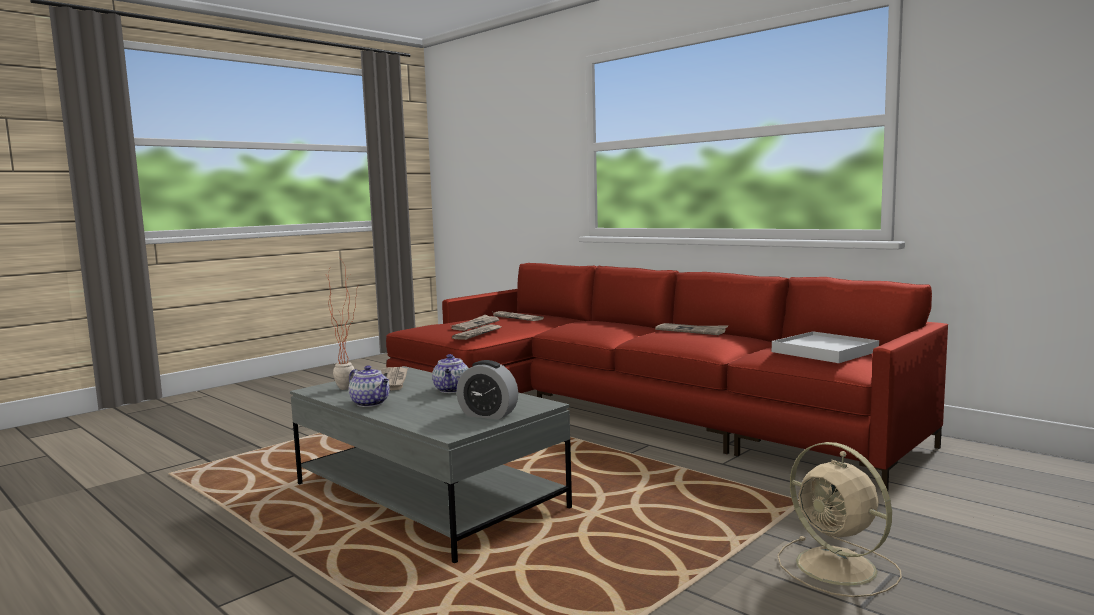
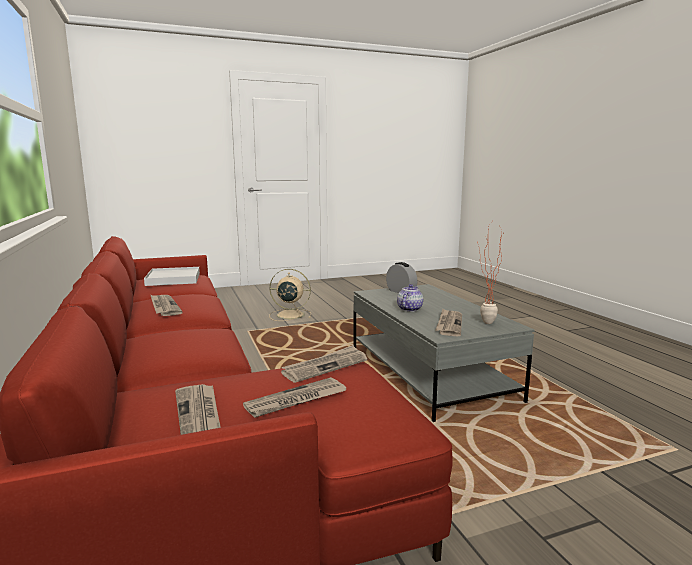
camera: 155 degrees left, 5 degrees up
(371, 403) = (465, 307): teapot -> none
(839, 568) = (289, 315): beige fan -> beige fan turned 75 degrees counterclockwise

